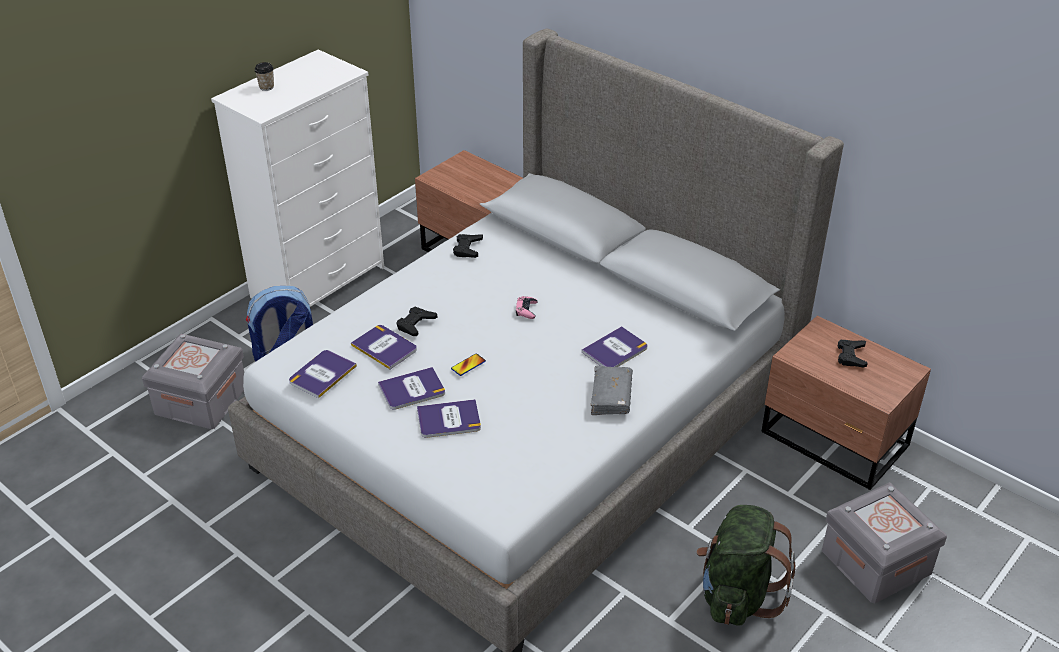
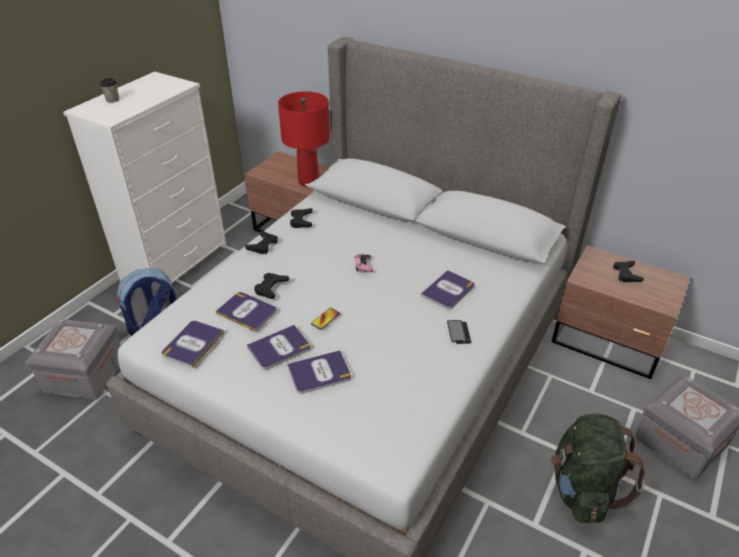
camera: 10 degrees left, 0 degrees up
(417, 274) = (263, 245): none -> black game controller
(493, 196) = (309, 182): none -> red table lamp
(611, 397) = (458, 332): grey book -> phone

